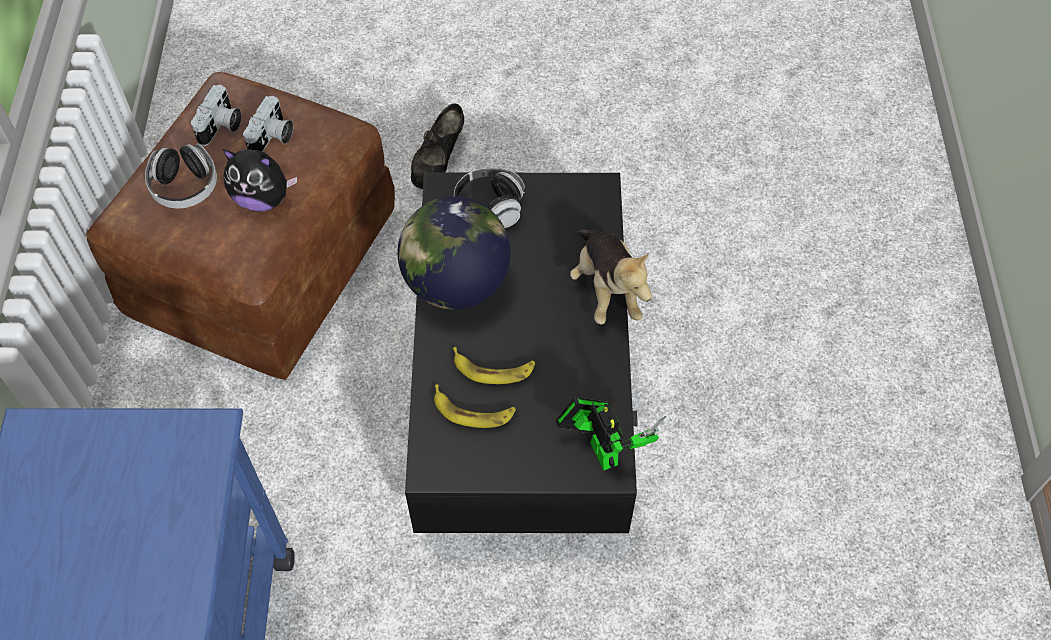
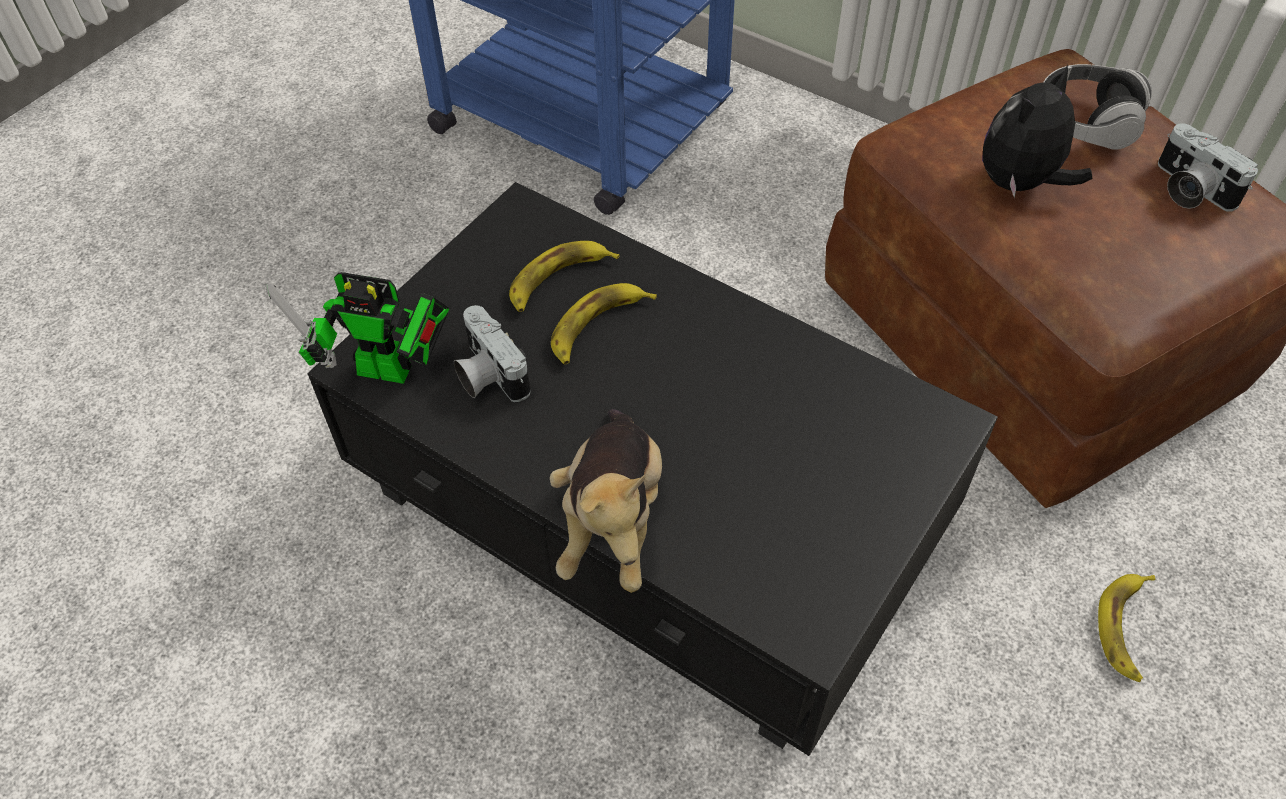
camera: 125 degrees right, 5 degrees down
(273, 138) = (1135, 231): camera -> camera (487, 374)
(438, 162) = (1125, 628): black shoe -> banana
(456, 283) = (760, 354): globe -> none
(489, 208) = (871, 459): headphones -> none
(606, 289) = (612, 521): plush toy -> plush toy turned 105 degrees counterclockwise

